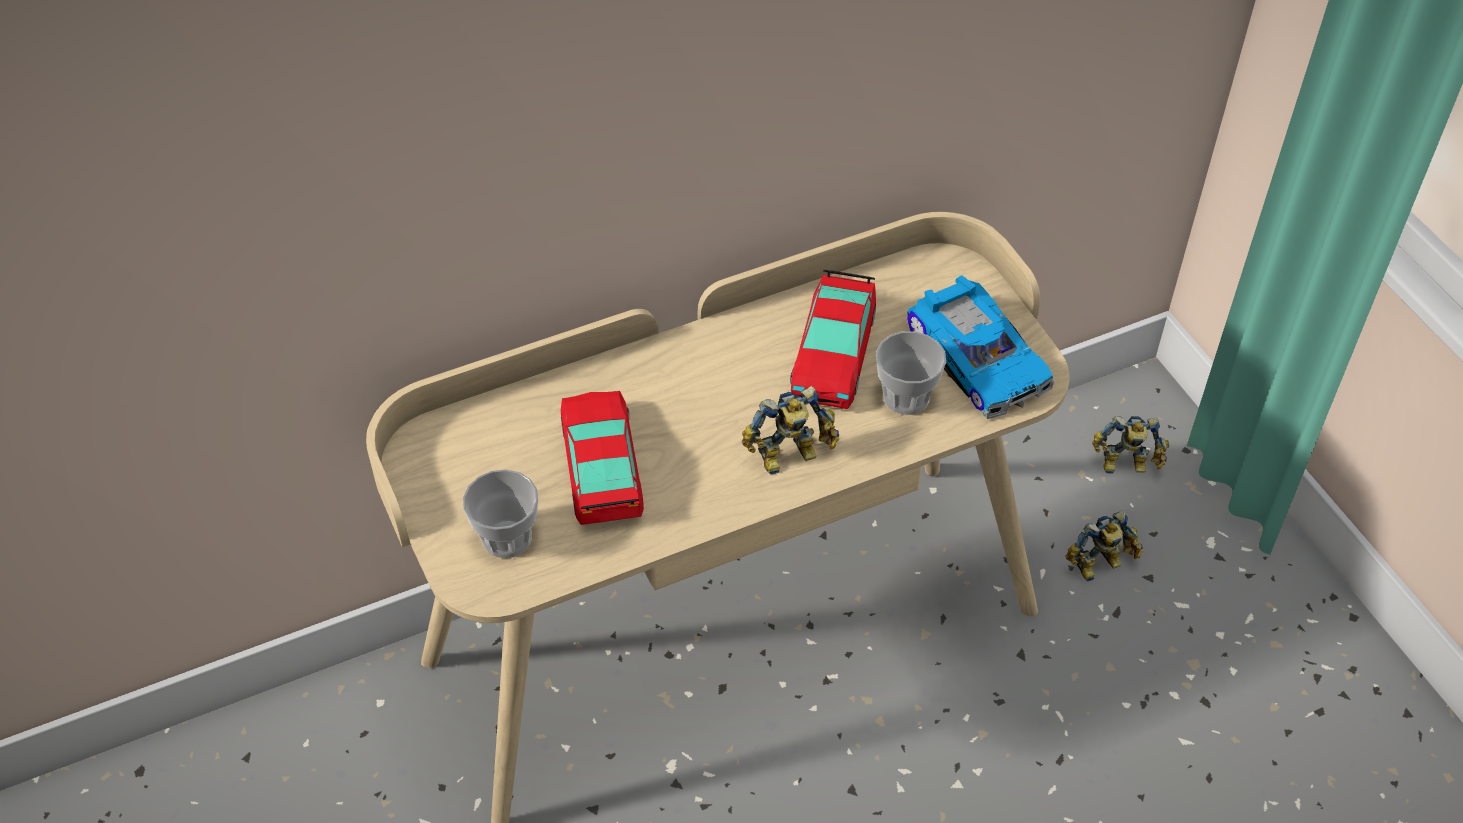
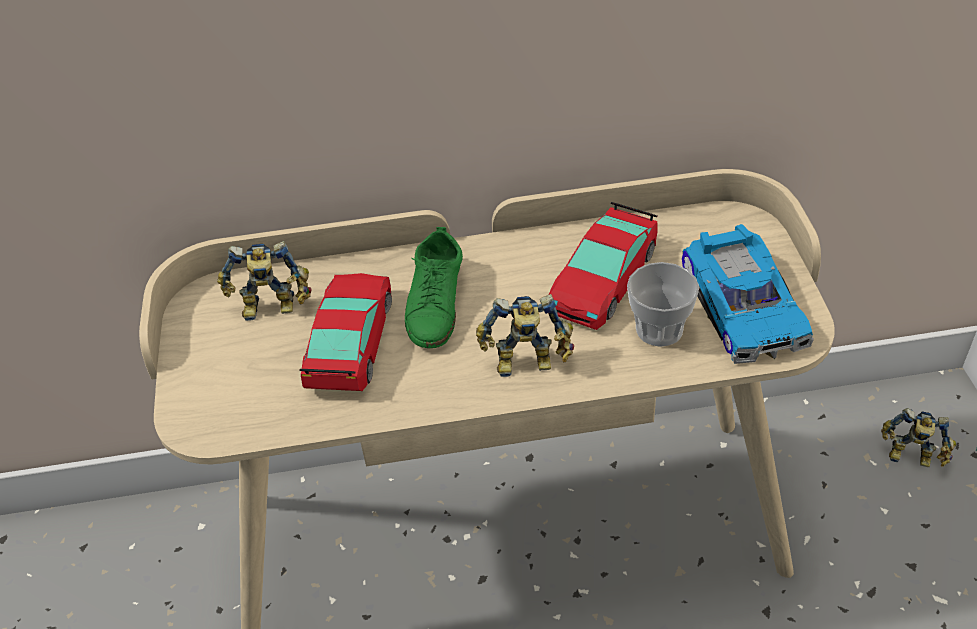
camera: 20 degrees right, 5 degrees down
(507, 538) = (238, 388): cup -> none
(673, 408) = (435, 303): none -> green shoe
(1100, 566) = (865, 545): toy robot -> toy robot (271, 309)

